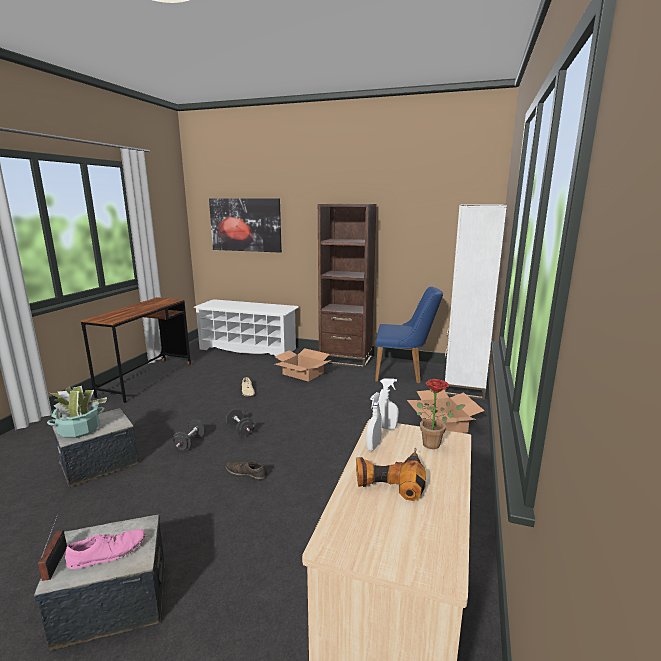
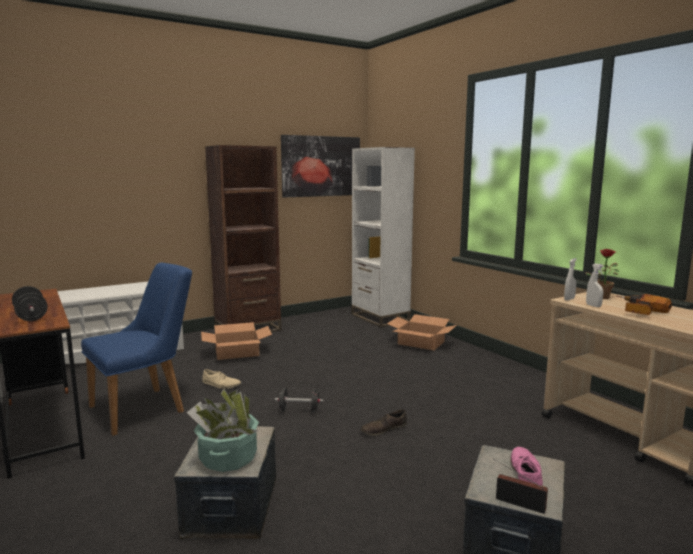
camera: 50 degrees left, 5 degrees down
(190, 443) = (280, 441): black dumbbell -> black dumbbell (31, 316)
(245, 225) = (77, 175): picture -> picture (321, 166)
(403, 373) = (322, 324): blue chair -> blue chair (146, 407)

